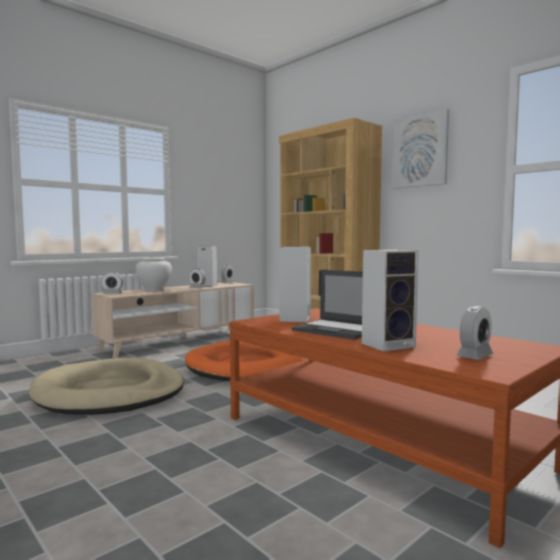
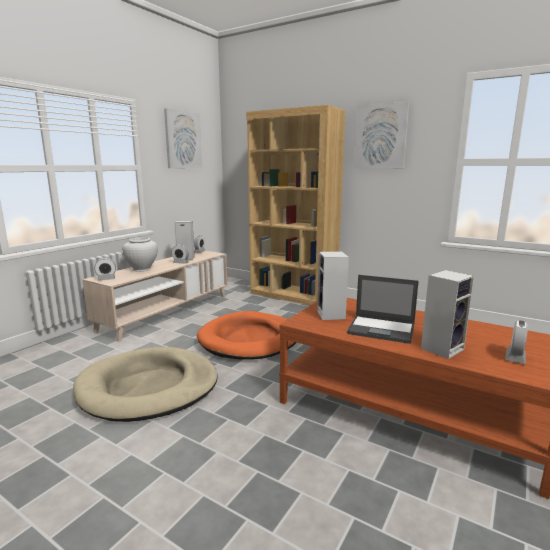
camera: 15 degrees left, 10 degrees up
(219, 168) = (183, 140): none -> picture

